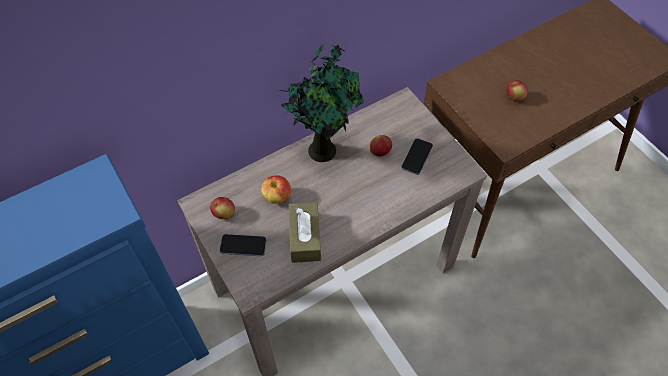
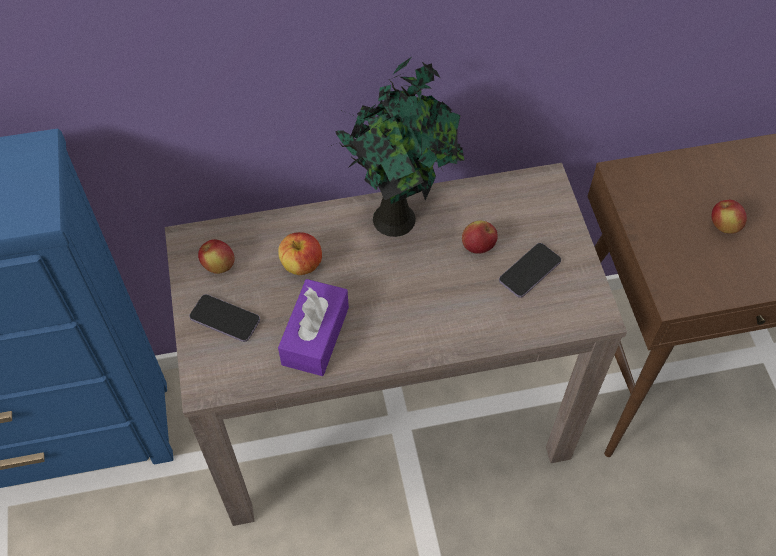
camera: 20 degrees right, 0 degrees up
(305, 237) = (315, 336): brown tissue box -> purple tissue box

